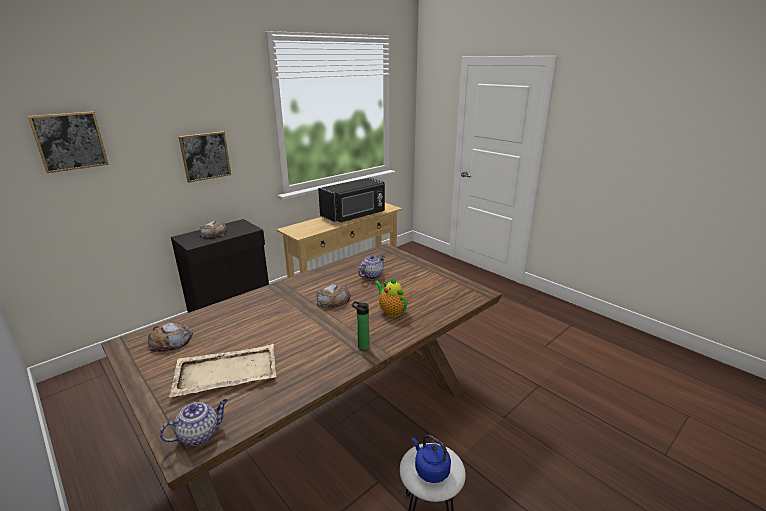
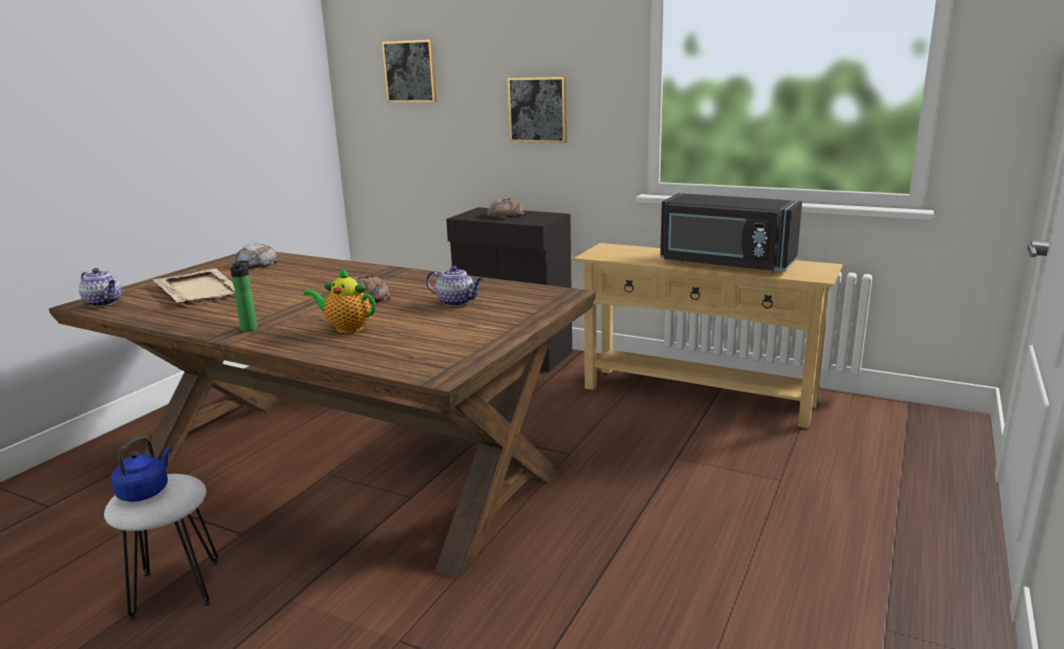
camera: 70 degrees right, 5 degrees down
(391, 311) = (346, 328): teapot -> teapot turned 105 degrees counterclockwise

